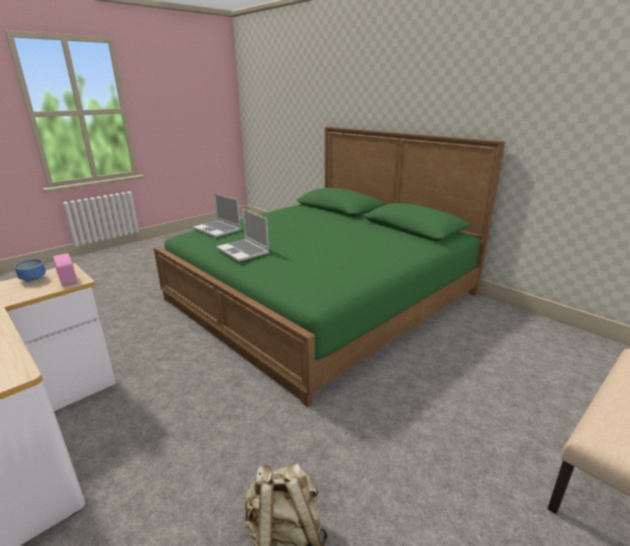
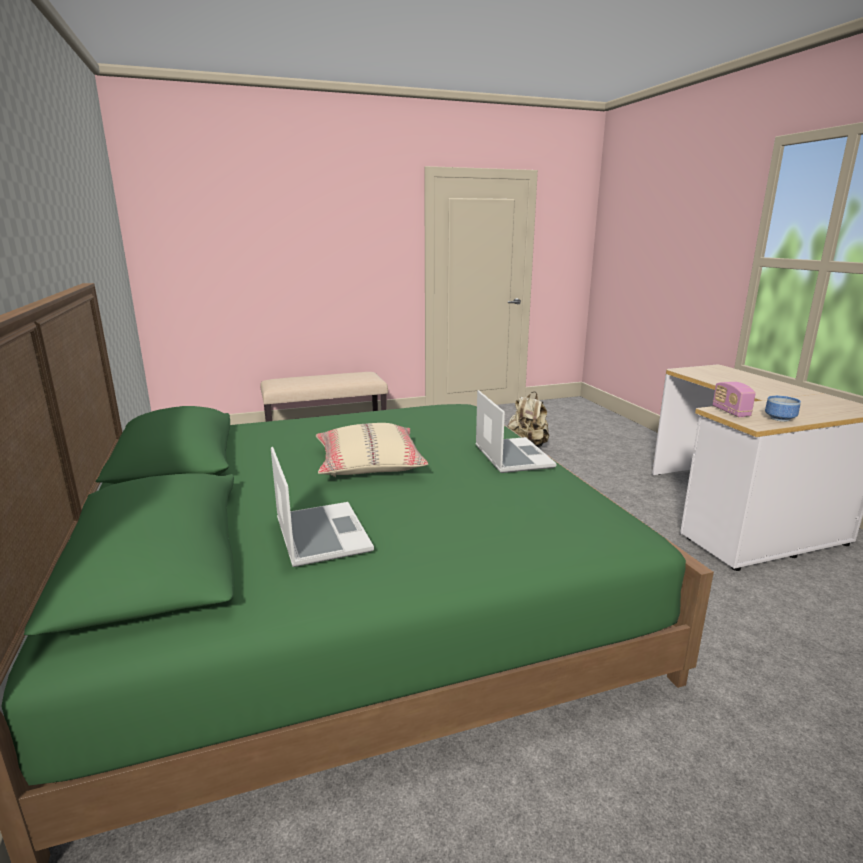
camera: 155 degrees left, 5 degrees down
(218, 230) = (549, 518): laptop -> laptop (320, 535)
(315, 235) = (368, 463): none -> beige pillow

